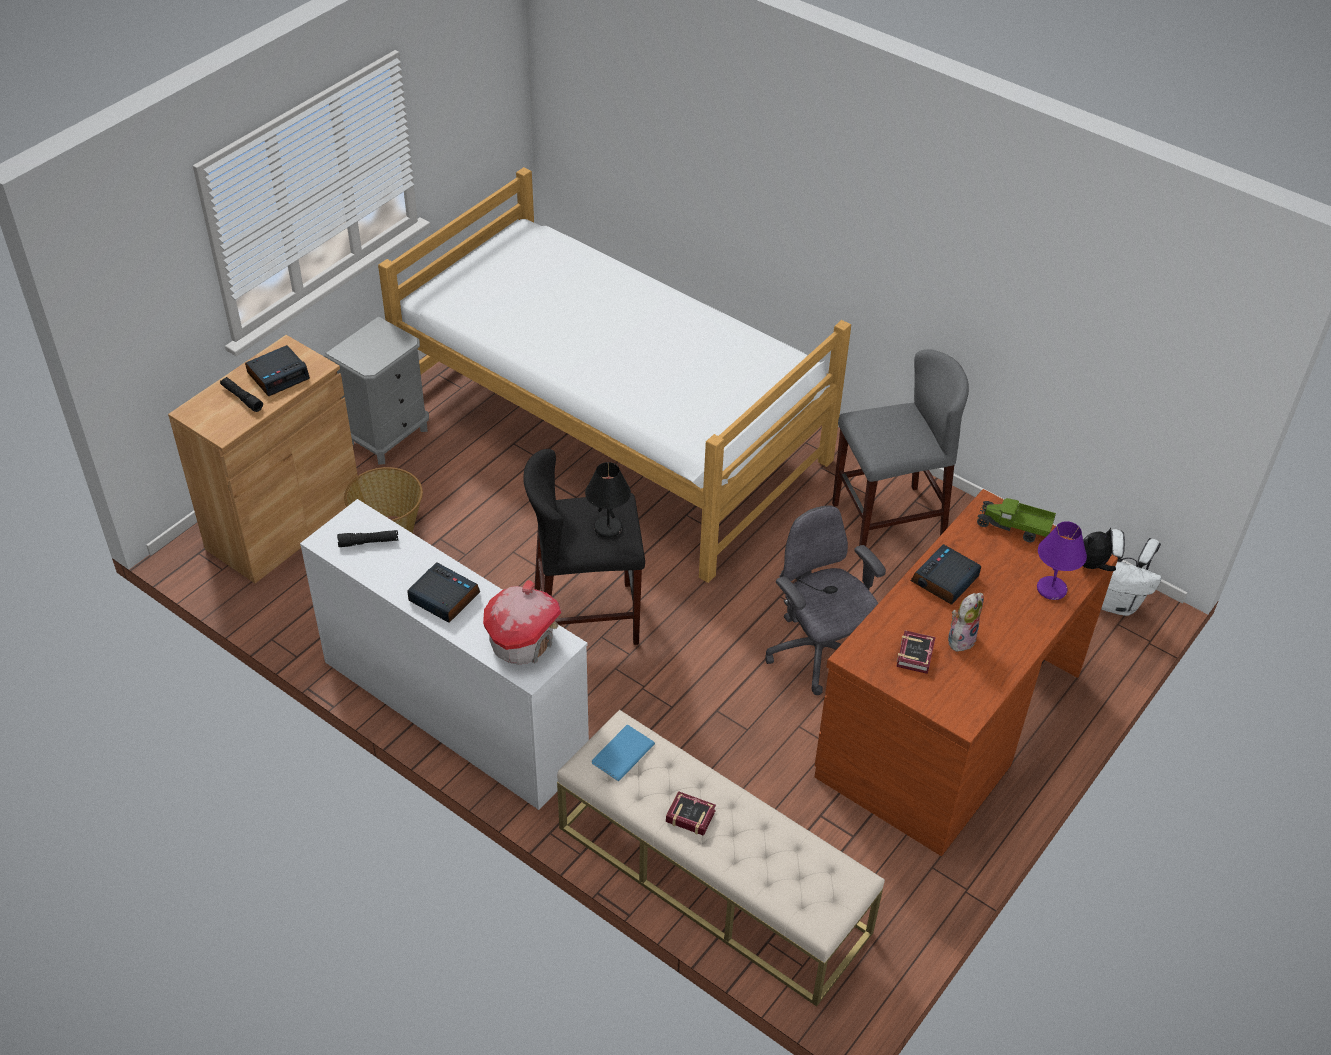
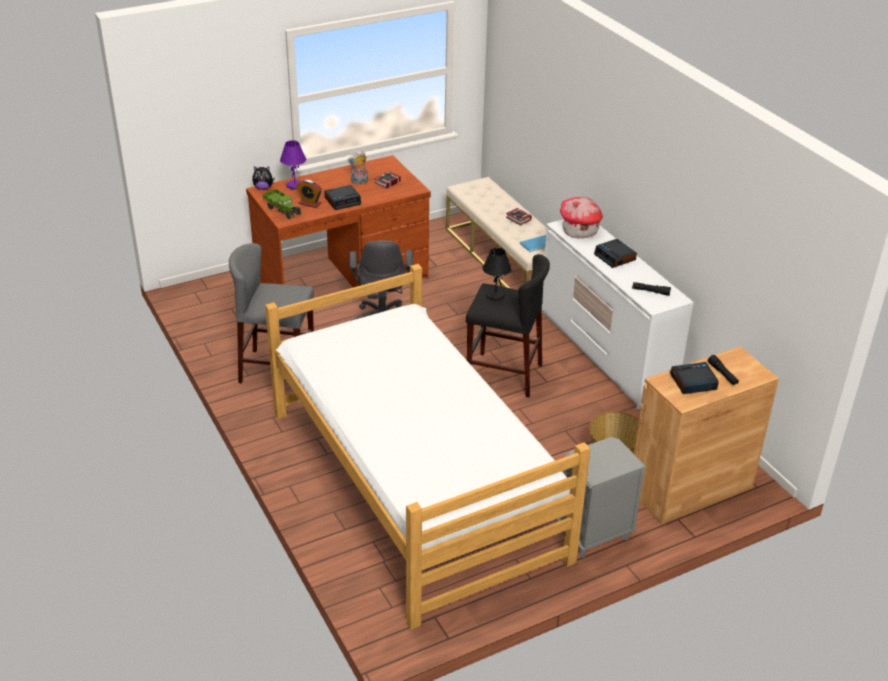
camera: 155 degrees left, 10 degrees down
(988, 555) = (309, 203): none -> alarm clock
(1114, 602) = (196, 297): white backpack -> none

